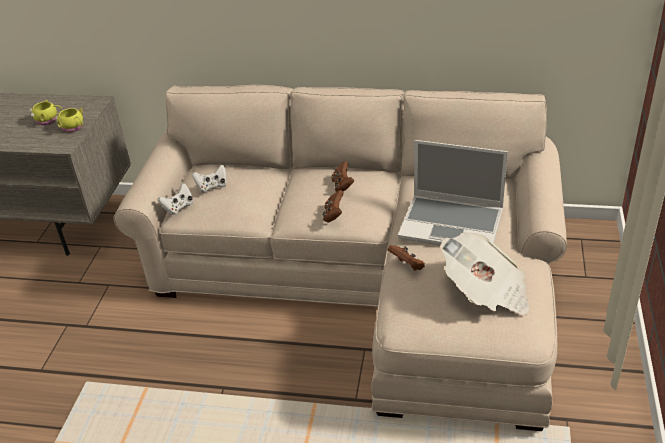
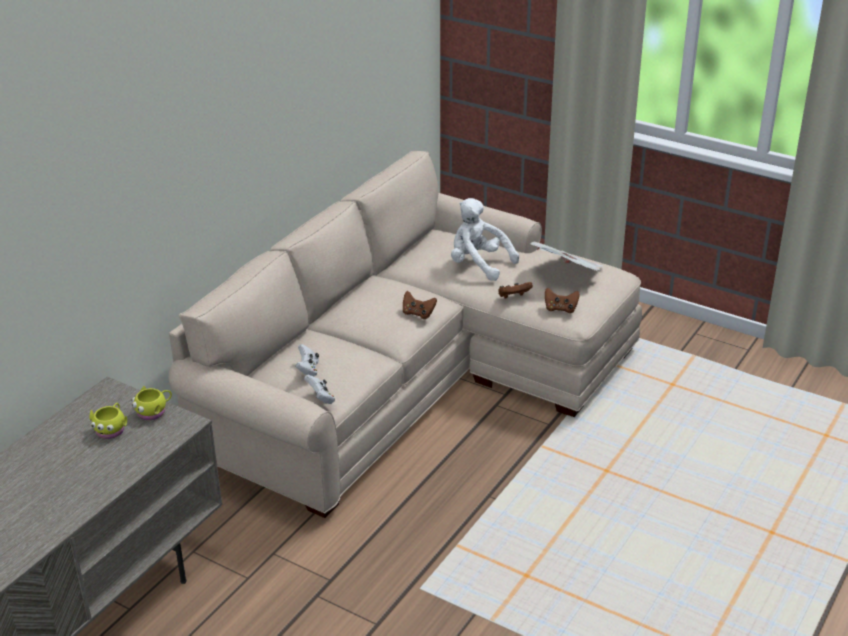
camera: 70 degrees left, 5 degrees down
(342, 186) = (379, 299): brown game controller -> brown game controller (560, 309)
(453, 224) = (478, 264): laptop -> white plush toy

